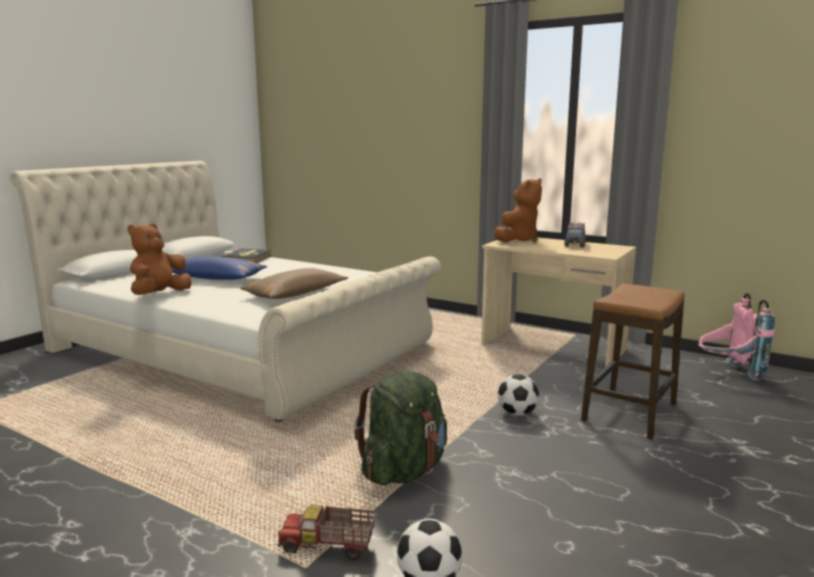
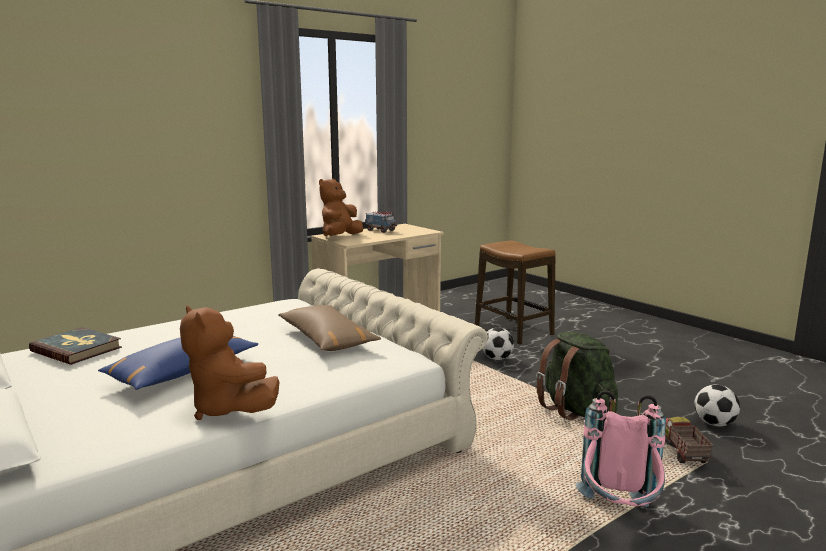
camera: 70 degrees left, 0 degrees up
(328, 547) = (680, 451): toy truck -> toy truck turned 150 degrees clockwise
(517, 240) = (340, 237): brown plush toy -> brown plush toy turned 120 degrees counterclockwise
(728, 374) = (470, 296): pink backpack -> pink backpack (619, 515)

